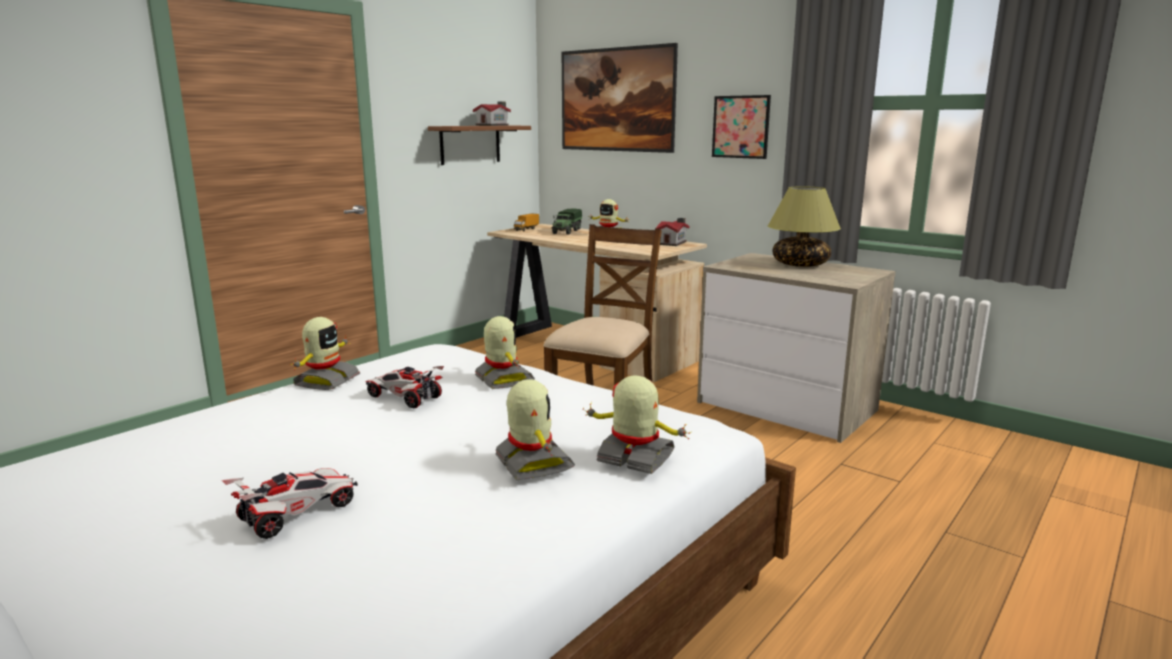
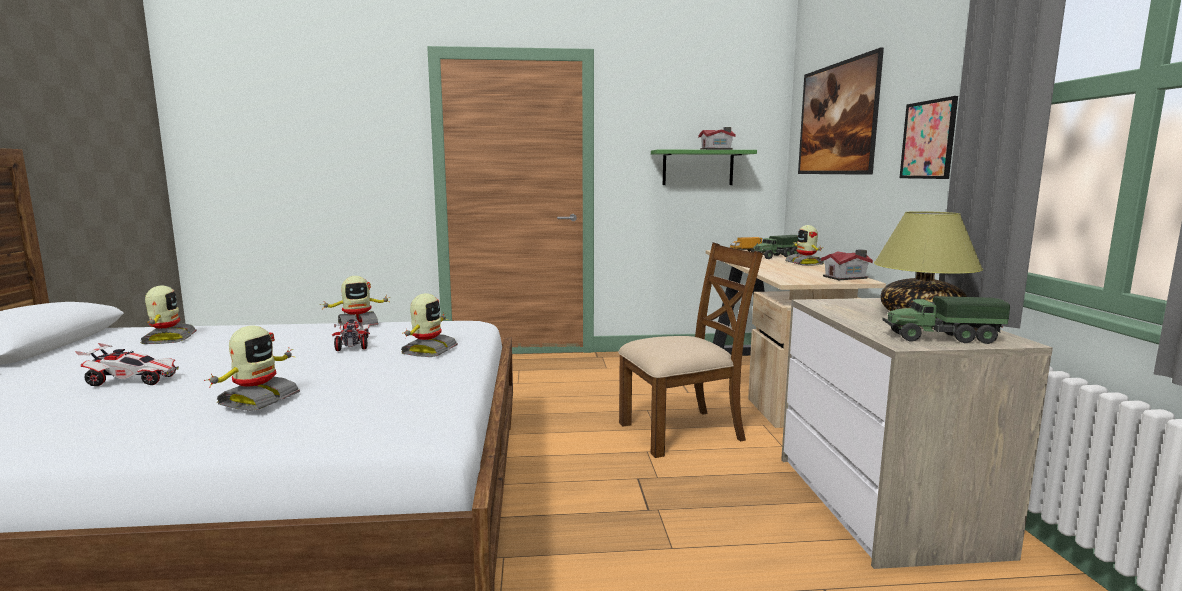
camera: 45 degrees right, 5 degrees down
(470, 144) = (698, 168): brown shelf -> green shelf
(635, 458) = (305, 422): toy robot -> toy robot (168, 339)
(848, 276) = (940, 338): none -> toy truck

